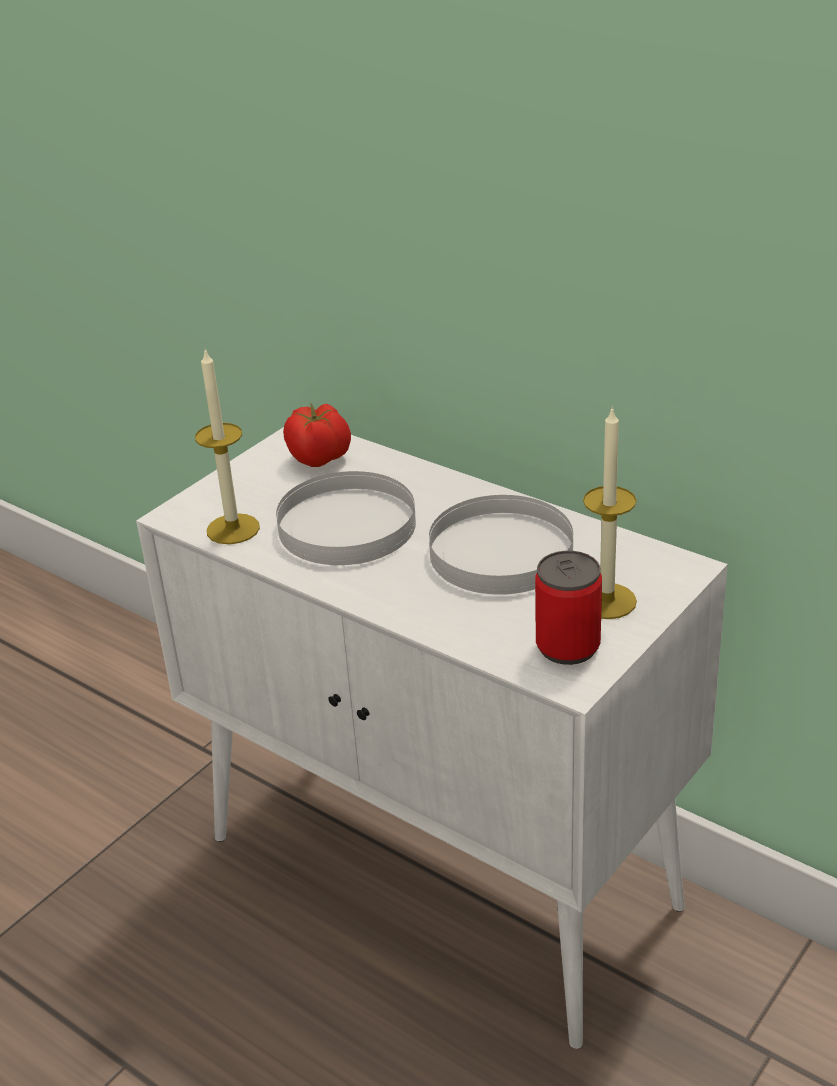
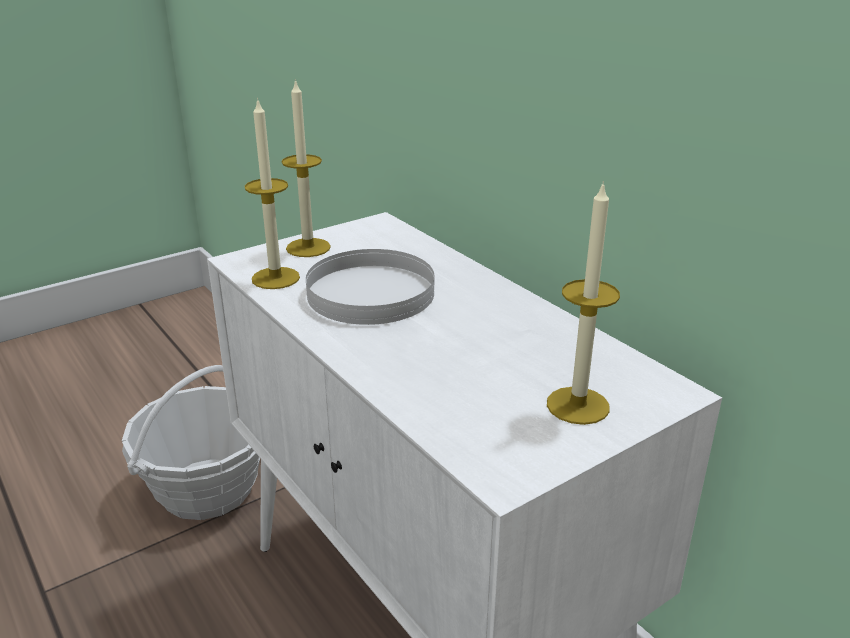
camera: 15 degrees right, 5 degrees down
(111, 790) = (206, 489): none -> basket
(242, 483) = (308, 247): none -> candle
(320, 458) = (382, 241): tomato -> none
(500, 551) = (495, 340): white plate -> none
(568, 646) = (516, 440): can -> none

